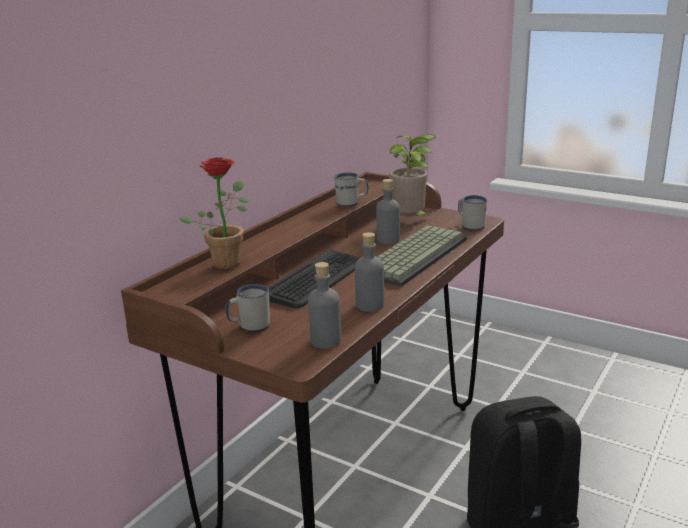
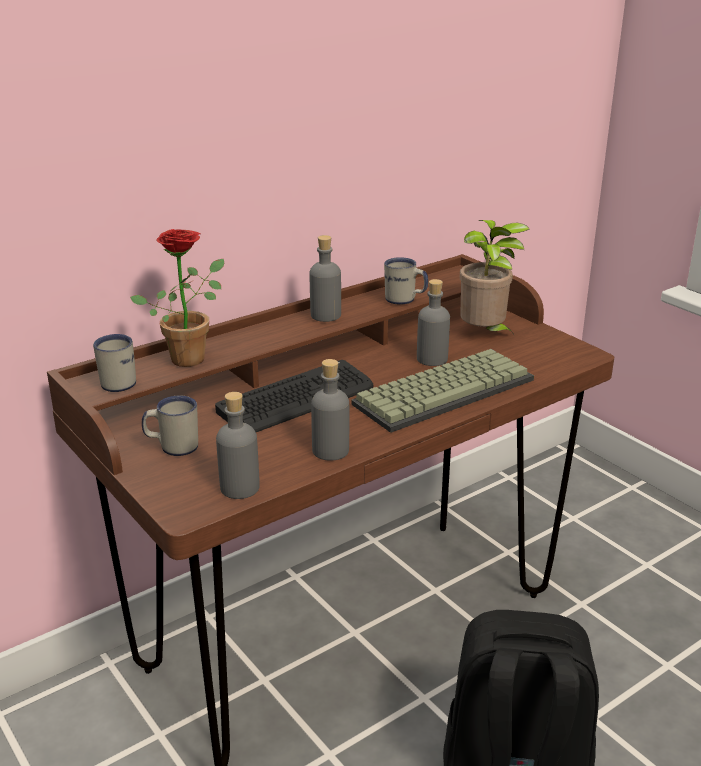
camera: 20 degrees right, 5 degrees up
(304, 221) = (325, 315): none -> grey bottle
(470, 225) = (558, 359): white mug -> white mug (119, 381)

